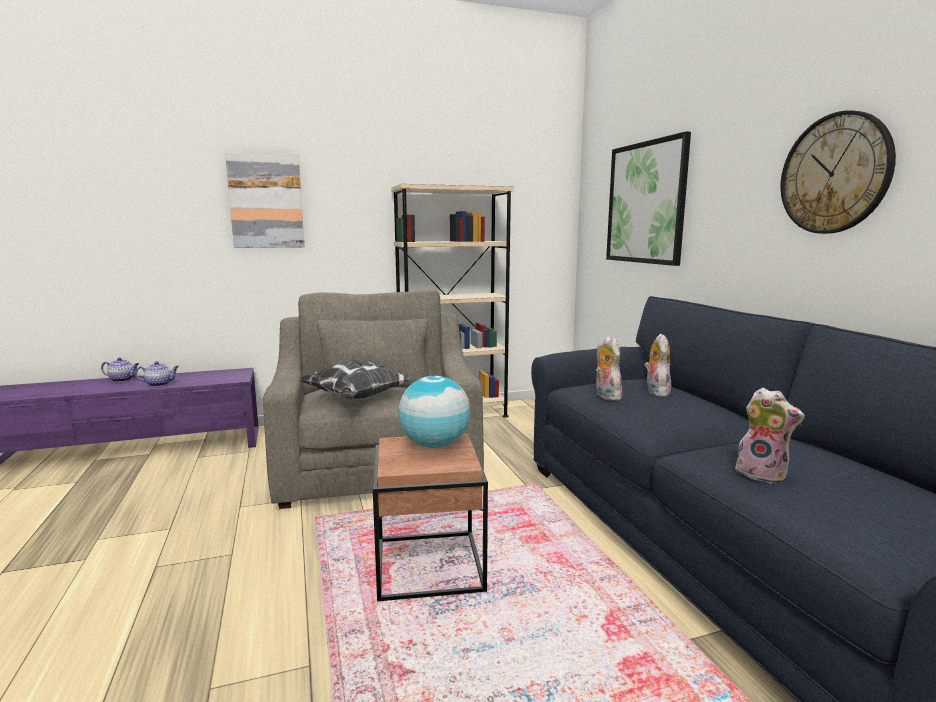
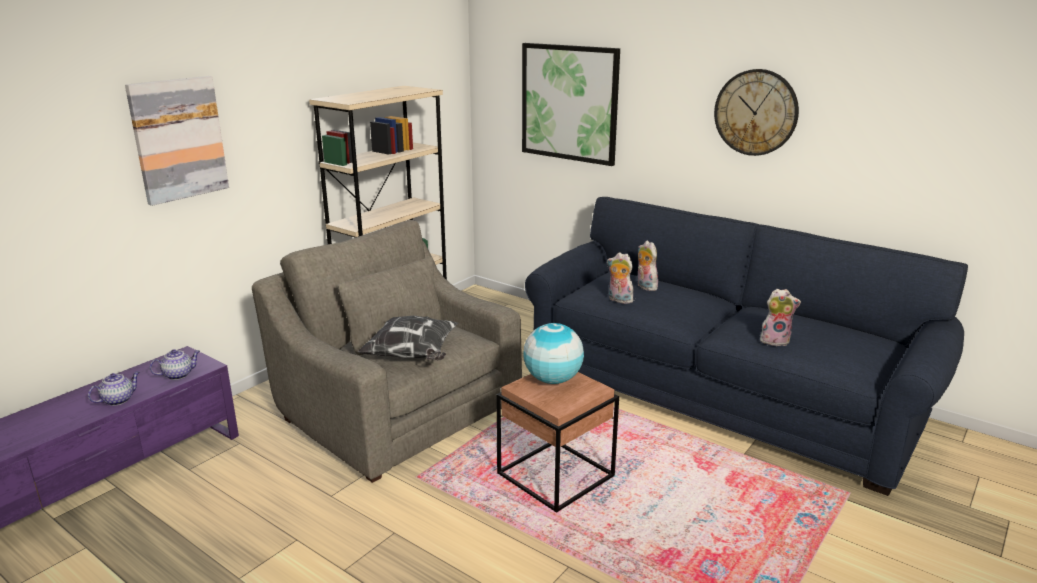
camera: 35 degrees left, 10 degrees up
(123, 380) = (47, 409): teapot -> teapot (178, 375)

